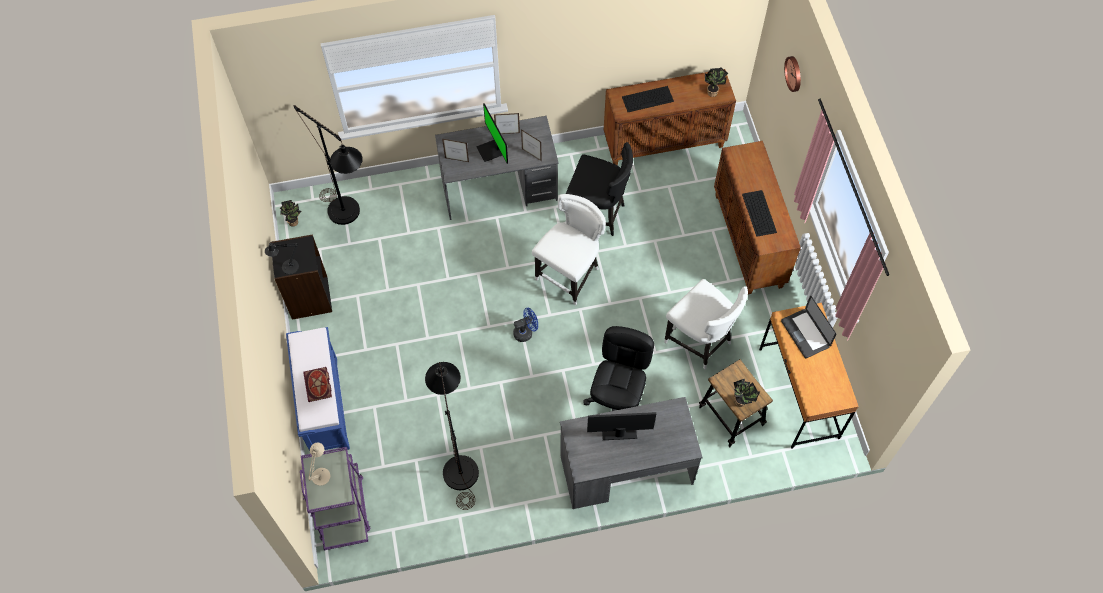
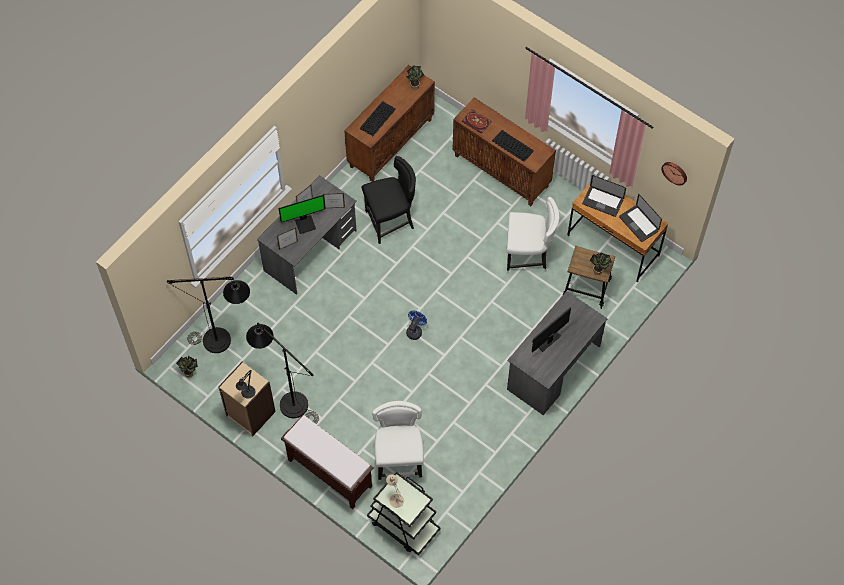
camera: 40 degrees left, 0 degrees up
(309, 297) = (250, 414): black bookcase -> beige bookcase
(318, 385) = (336, 452): book -> book (477, 122)
(324, 405) = (329, 473): blue bench -> brown bench
(342, 509) = (403, 524): purple cart -> black cart
(459, 463) = (449, 441): black floor lamp -> black floor lamp (287, 400)
(491, 151) = (305, 223): monitor -> monitor turned 45 degrees counterclockwise
(570, 275) = (409, 273): white chair -> white chair (399, 460)
(618, 402) = (512, 331): black office chair -> none
(794, 73) = (479, 40): wall clock -> wall clock (675, 172)
(824, 384) = (638, 224): none -> laptop

